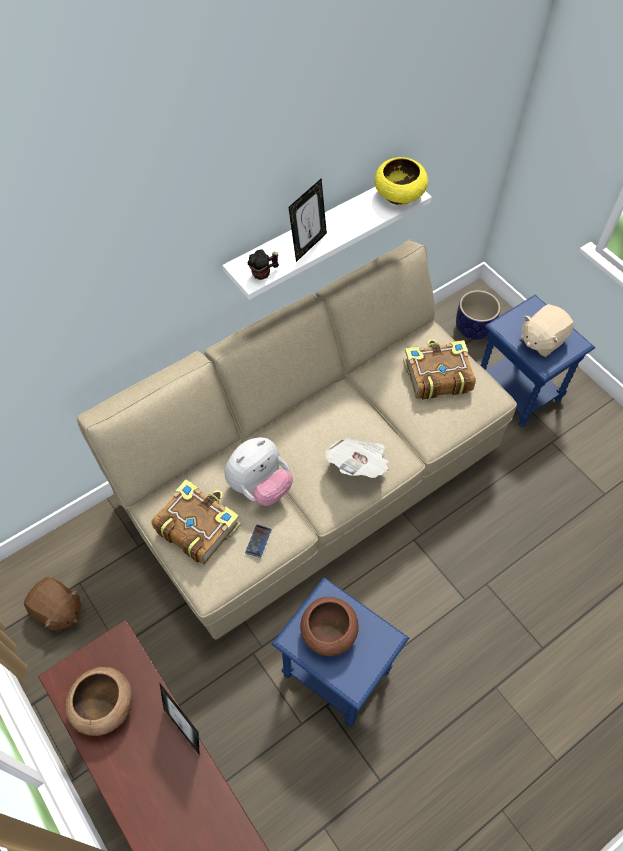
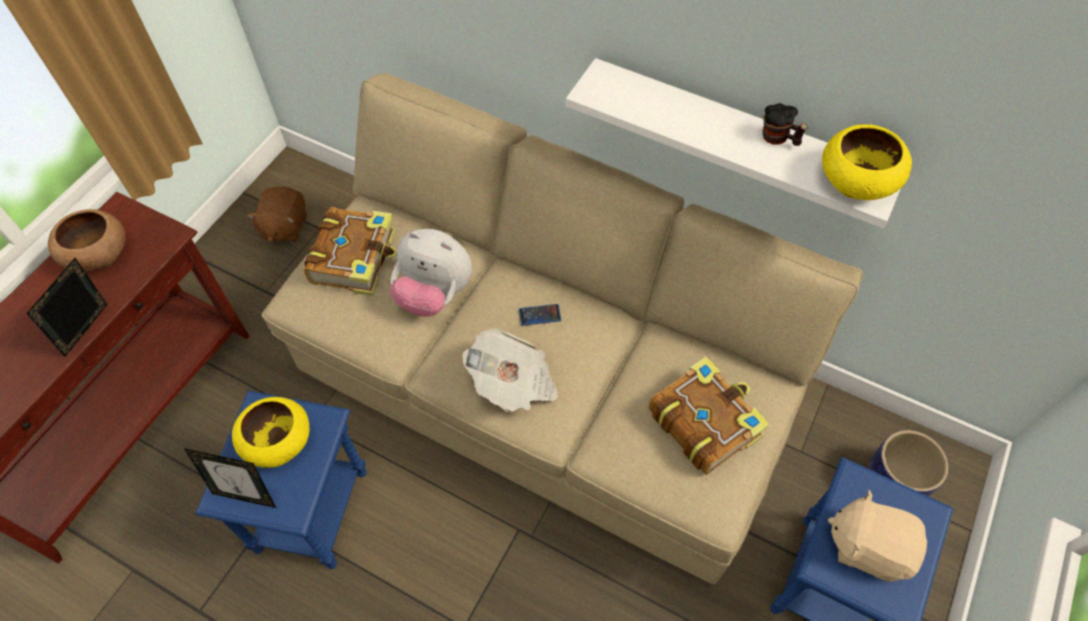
camera: 65 degrees right, 0 degrees up
(258, 541) = (362, 321): phone -> phone (540, 315)
(264, 273) = (608, 98): mug -> mug (778, 139)
(308, 245) = (685, 122): picture frame -> picture frame (246, 495)
(328, 632) = (277, 441): brown bowl -> yellow bowl

